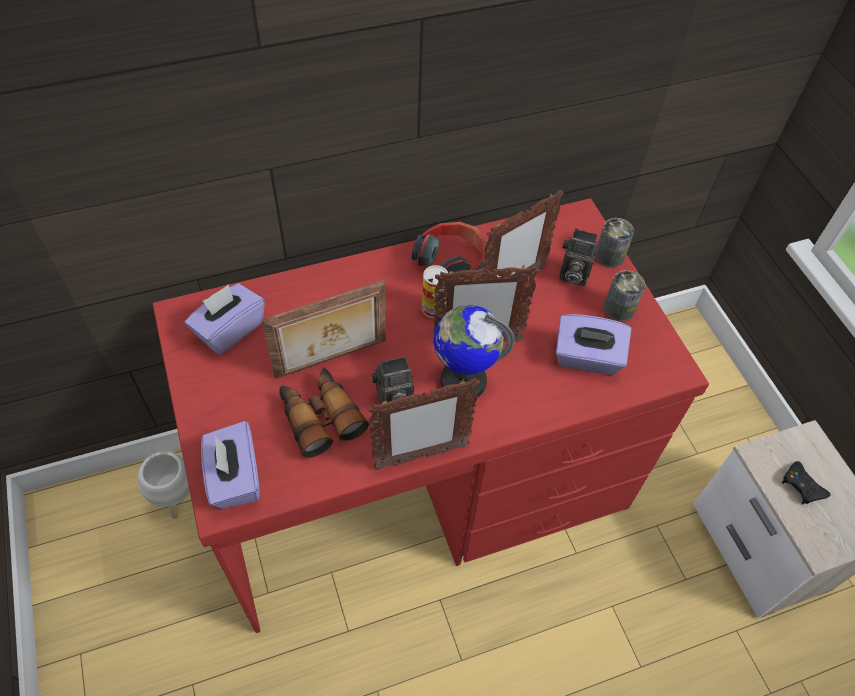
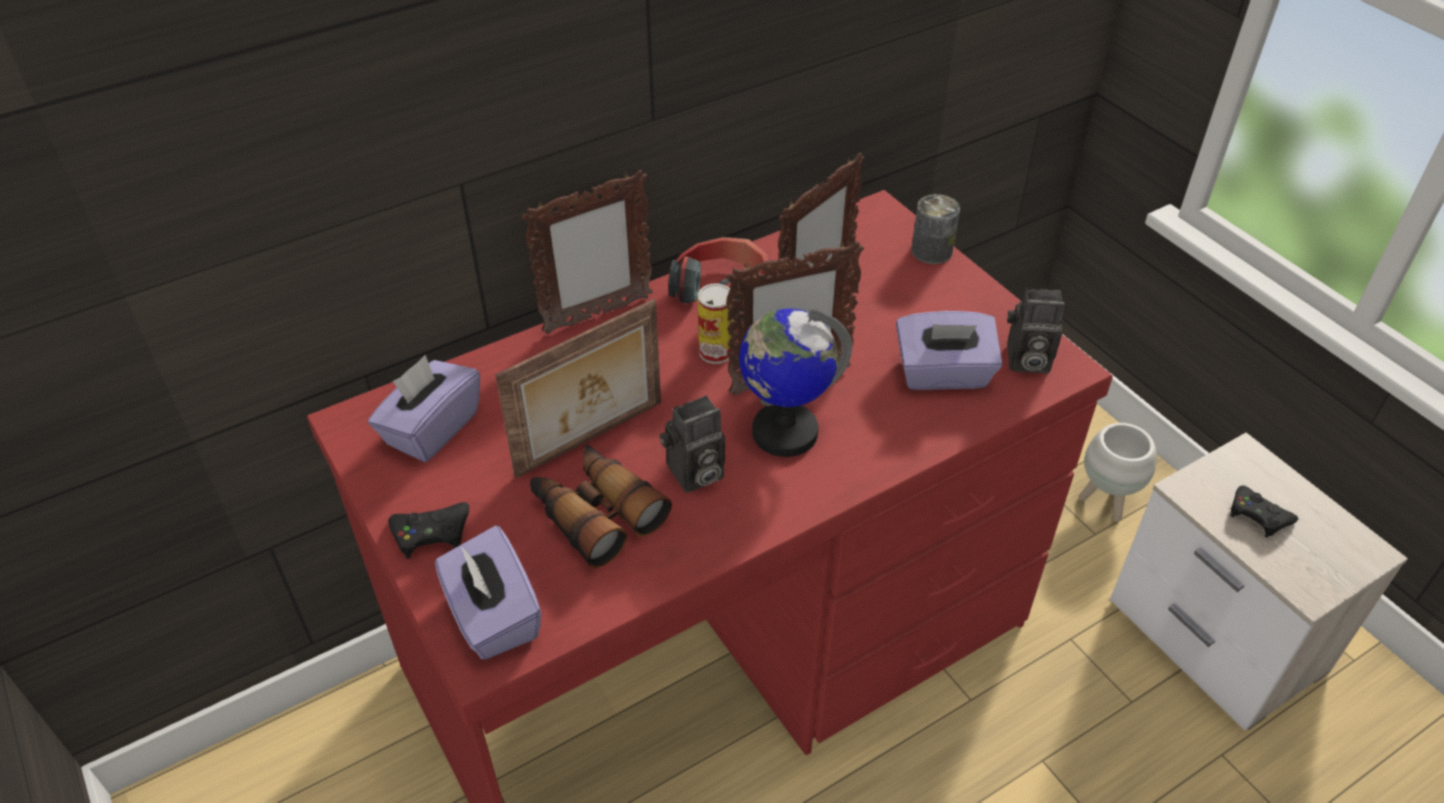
camera: 10 degrees left, 10 degrees down
(176, 500) = (360, 754): white planter -> white planter (1104, 503)
(210, 408) = (431, 533): none -> black game controller
(420, 456) = (755, 536): picture frame -> picture frame (597, 315)
(572, 275) = (889, 281): camera -> camera (1025, 361)
(619, 309) = (965, 309): can -> none

